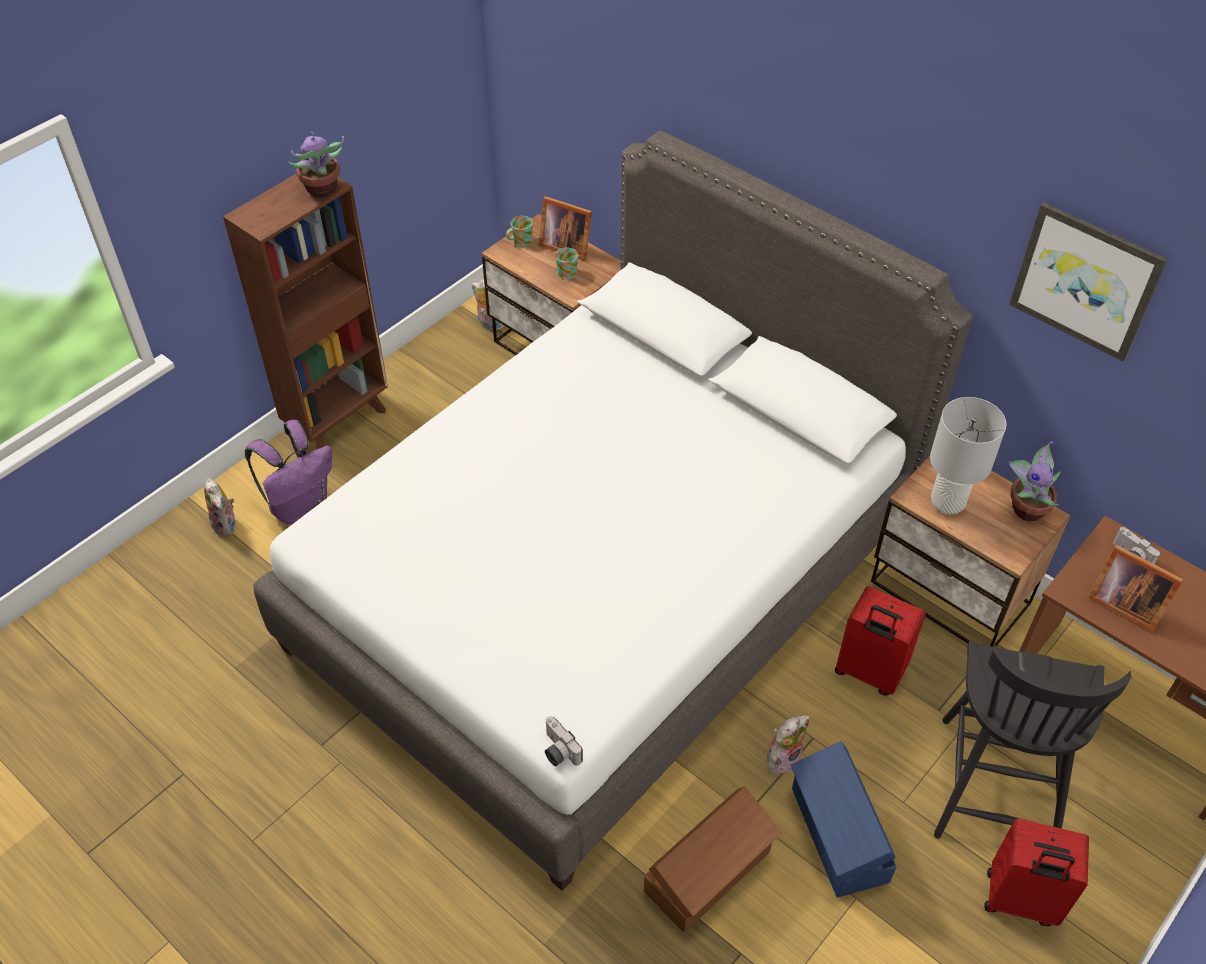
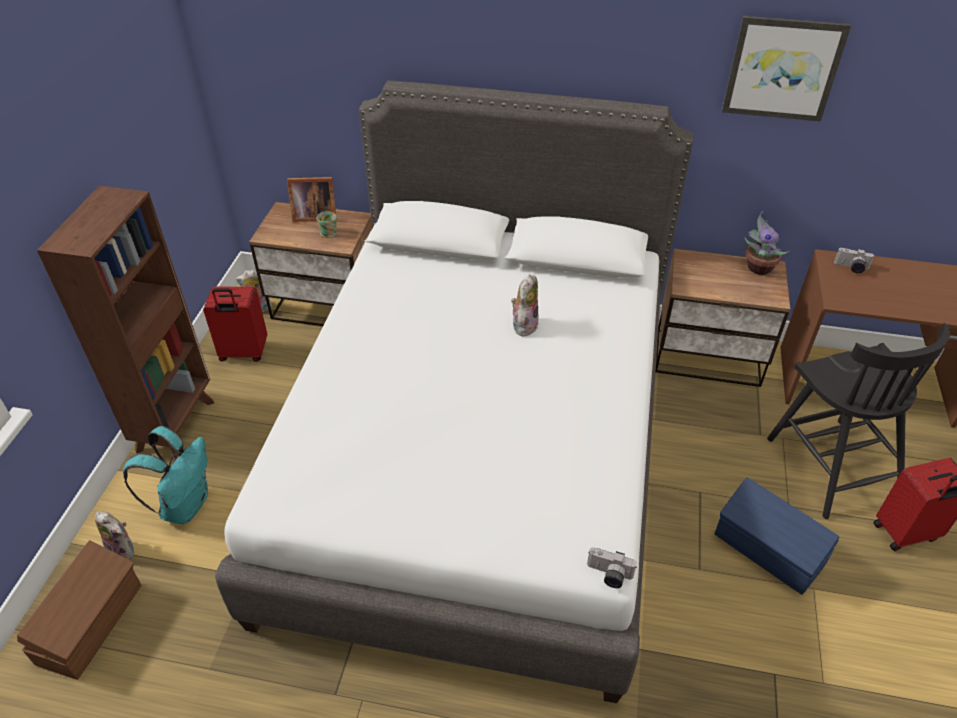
camera: 30 degrees left, 5 degrees down
(300, 506) = (185, 504): purple backpack -> turquoise backpack
(322, 190) = (122, 202): potted plant -> none
(520, 241) = (275, 224): mug -> none
(709, 872) = (708, 625): brown storage box -> brown storage box (92, 623)
(783, 757) = (691, 515): plush toy -> plush toy (524, 324)
(868, 672) = (700, 431): red suitcase -> red suitcase (243, 353)
(947, 504) = (710, 283): grey table lamp -> none
(1123, 603) = (873, 295): picture frame -> none

